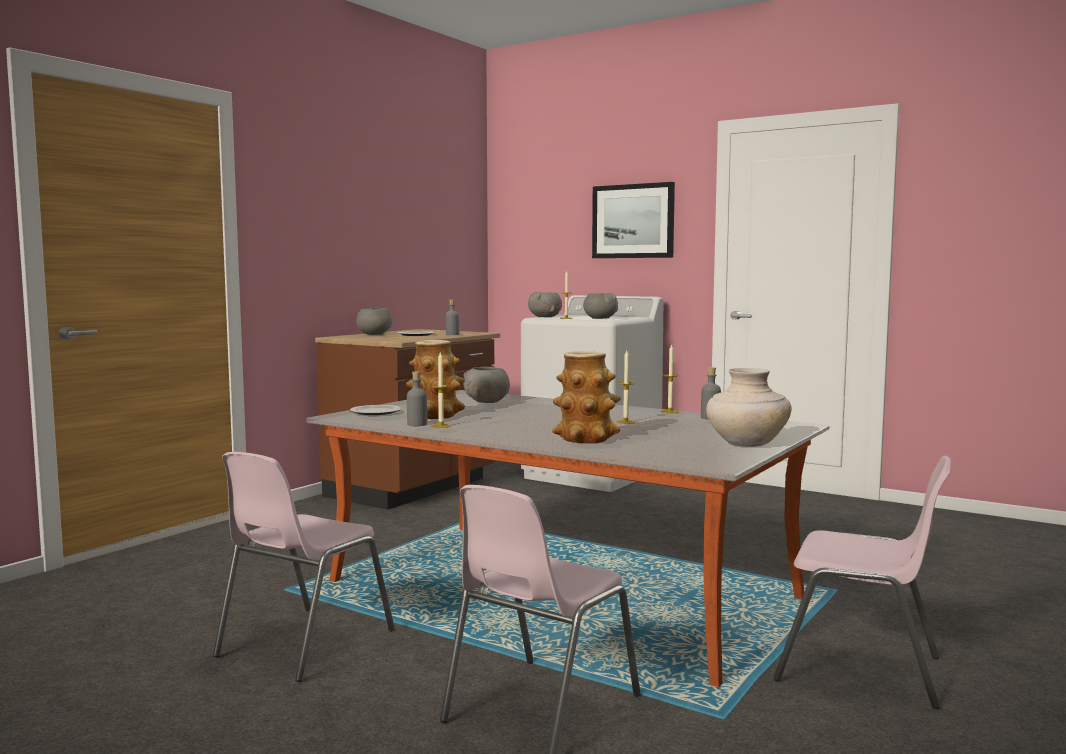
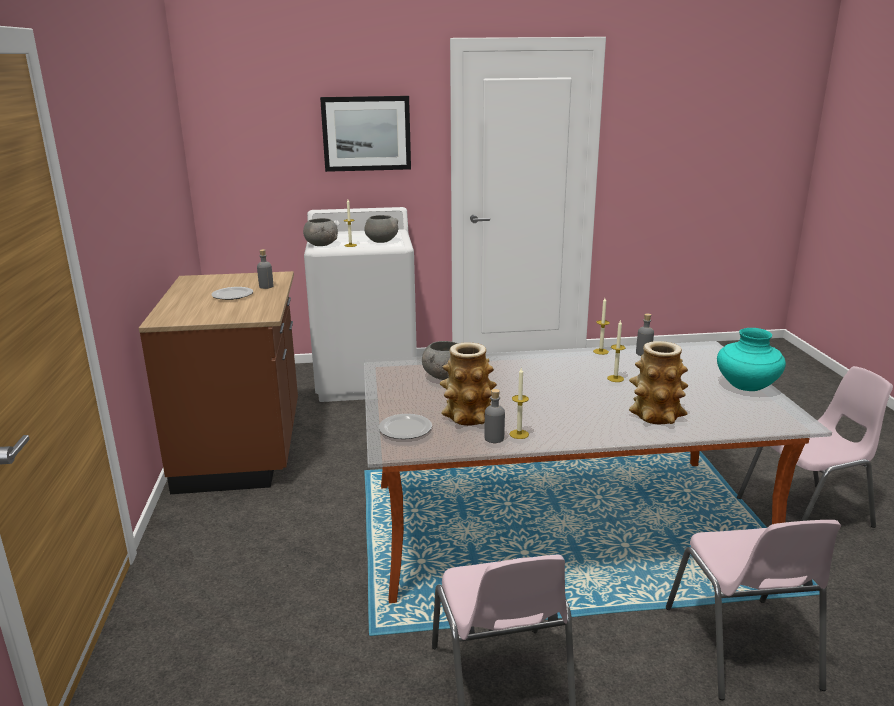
camera: 40 degrees left, 15 degrees up
(374, 334) = (180, 302): grey bowl -> none
(746, 444) = (746, 386): beige vase -> turquoise vase

